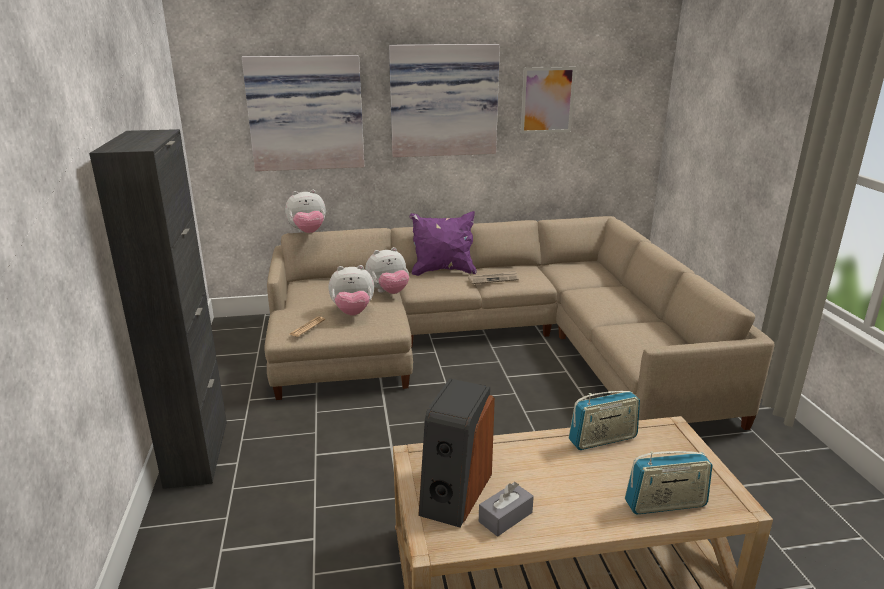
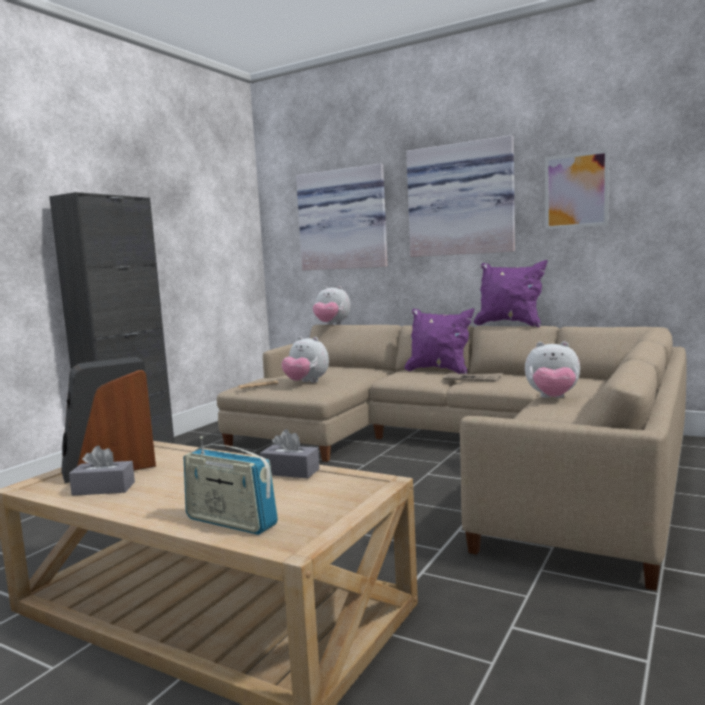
camera: 40 degrees right, 15 degrees down
(388, 292) = (362, 377): plush toy -> plush toy (552, 398)
(492, 220) = (509, 325): none -> purple pillow
(602, 439) = (290, 471): radio -> grey tissue box

